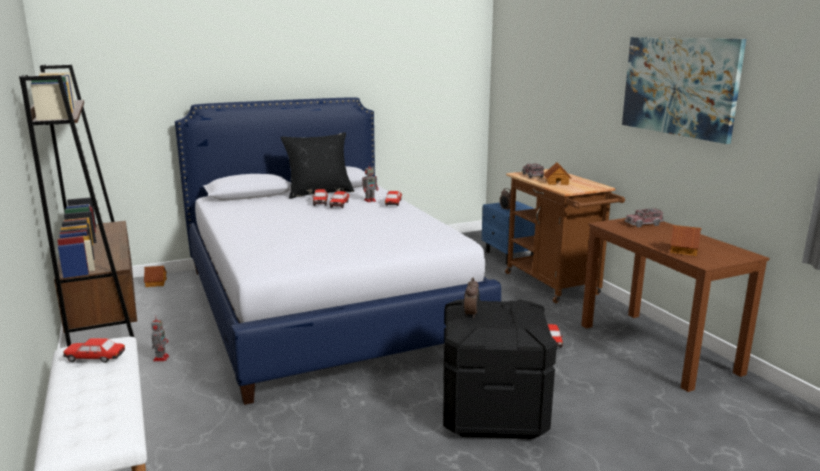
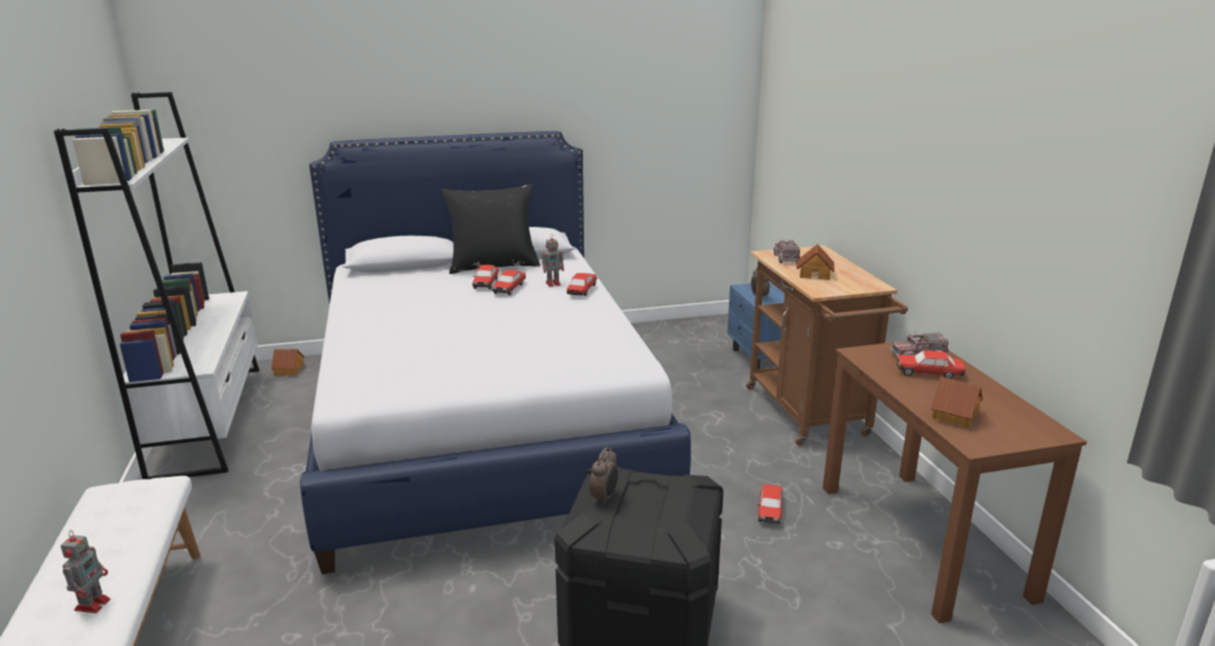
camera: 10 degrees right, 5 degrees up
(95, 358) = (121, 509): toy car -> toy car (929, 373)
(105, 317) = (209, 419): brown bookcase -> white bookcase
(161, 358) = (251, 488): toy robot -> toy robot (93, 603)
(679, 86) = (987, 154): picture -> none

